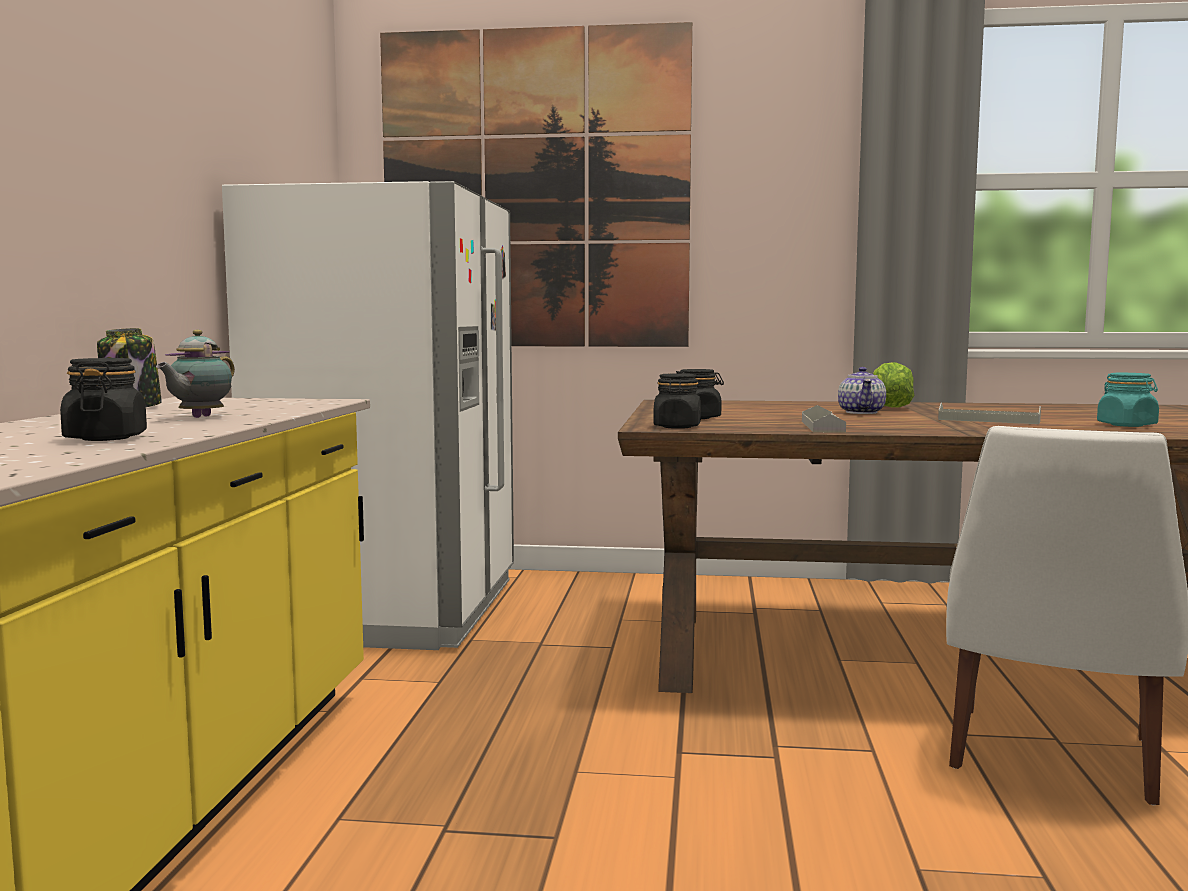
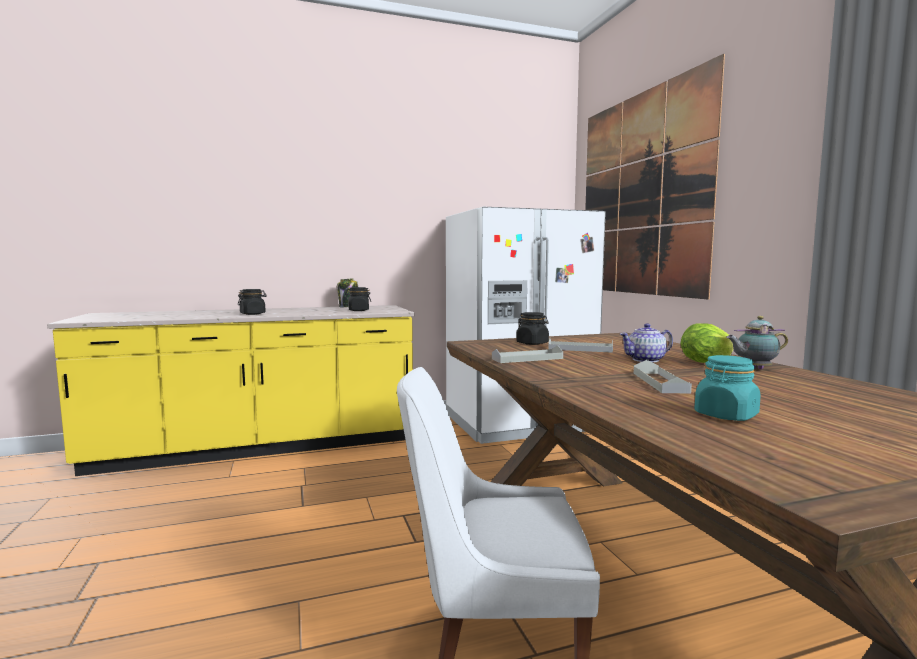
camera: 65 degrees right, 0 degrees up
(198, 417) = (319, 311): teapot -> teapot (754, 369)
(677, 427) = (478, 344): black jar -> black jar (358, 310)
(767, 414) = (580, 349): none -> grey tray

